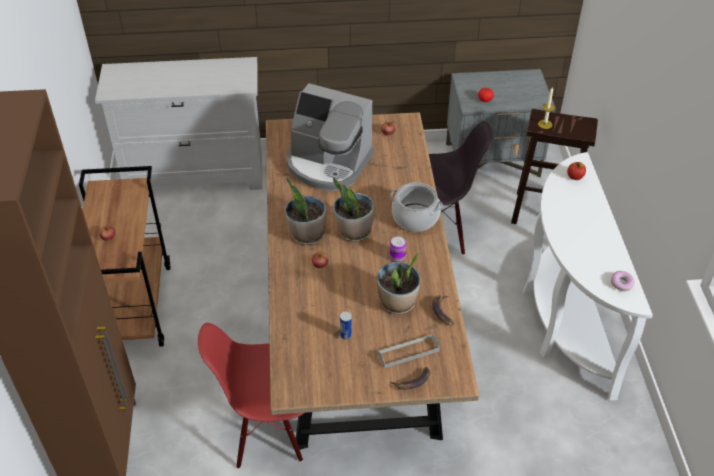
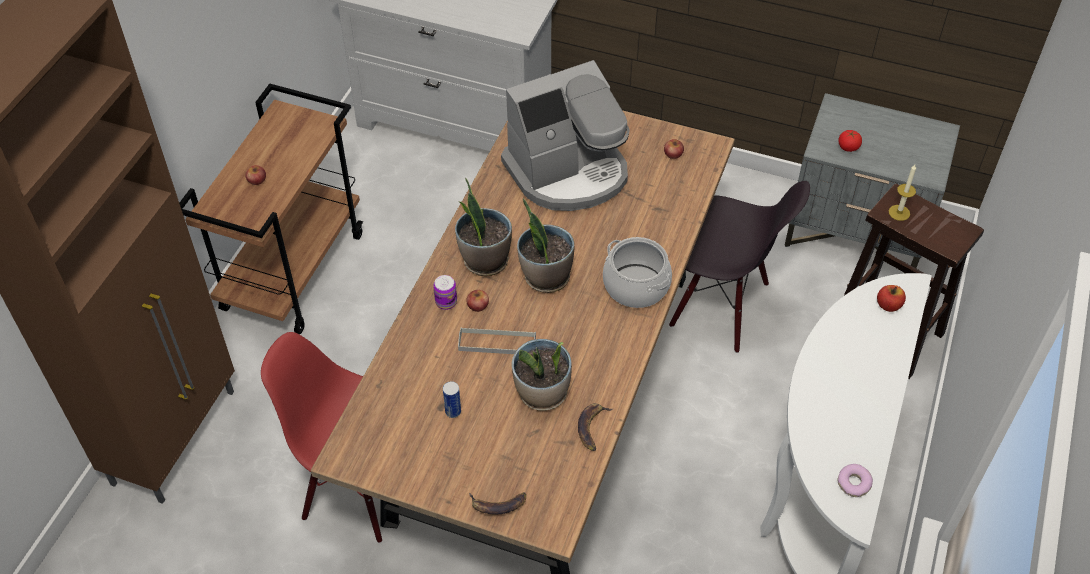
camera: 25 degrees right, 5 degrees up
(328, 164) = (568, 172): coffee machine -> coffee machine turned 75 degrees counterclockwise
(397, 257) = (580, 332): can -> can (446, 302)
(408, 352) = (515, 464): grey tray -> grey tray (497, 343)

